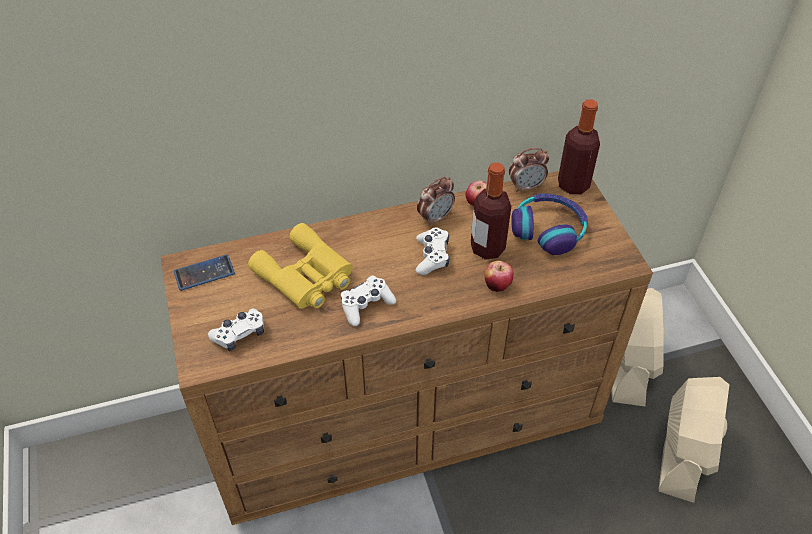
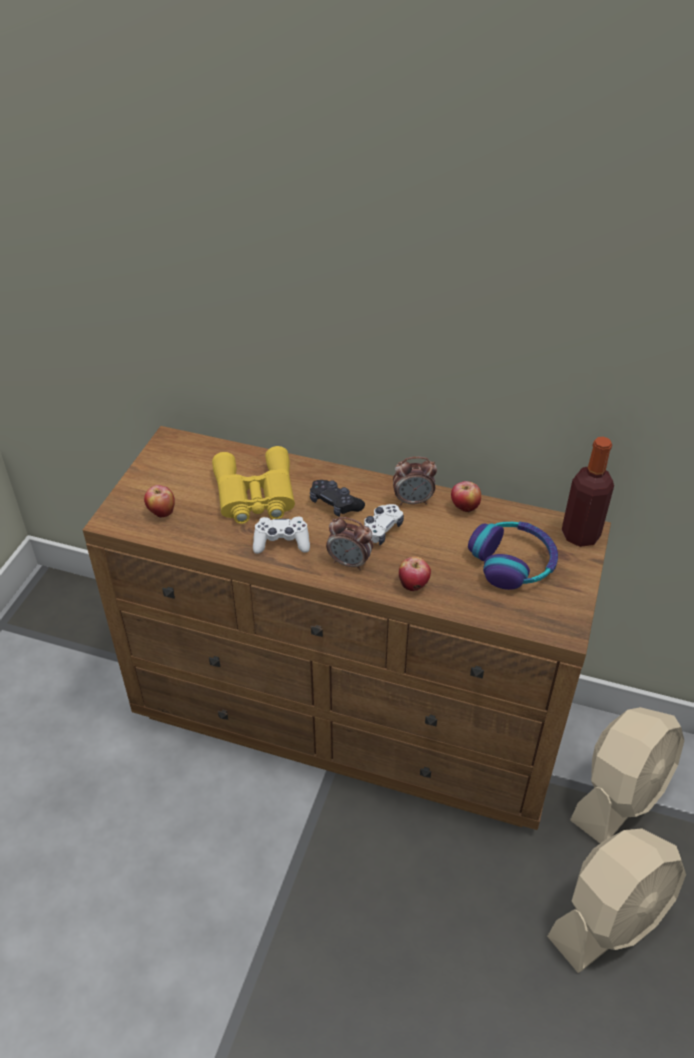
camera: 35 degrees right, 5 degrees down
(204, 273) = (179, 454): phone -> none
(240, 334) = (161, 513): white game controller -> apple
(378, 251) = (335, 504): none -> black game controller
(487, 248) = (436, 549): bottle -> none
(526, 186) = (529, 514): alarm clock -> alarm clock (349, 562)

